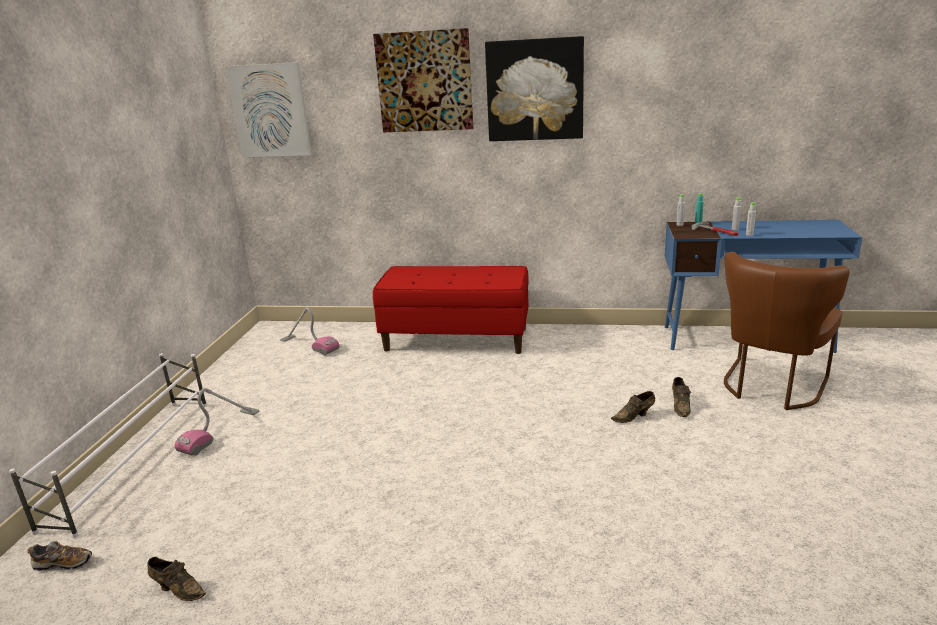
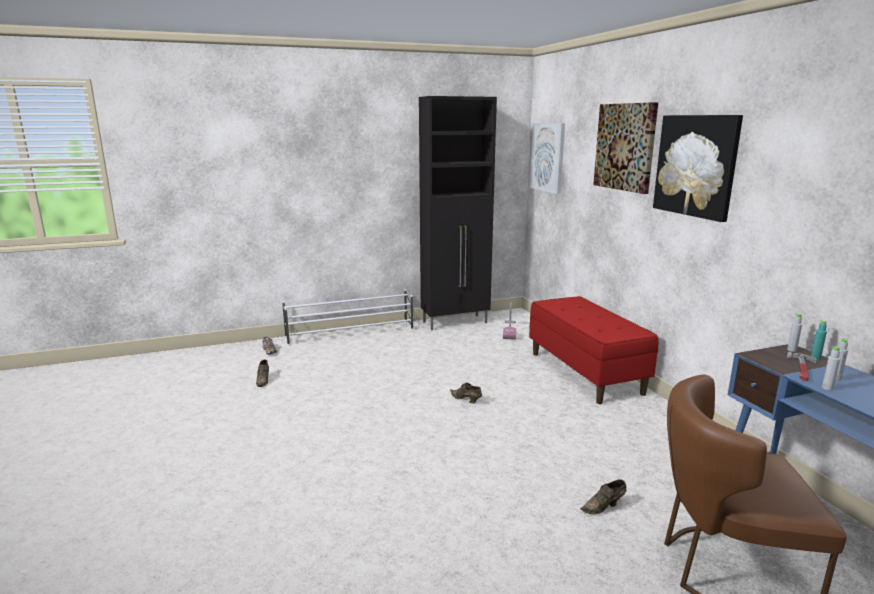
camera: 60 degrees right, 5 degrees down
(220, 431) = (391, 342): vacuum cleaner -> none
(233, 369) = (456, 322): none -> black cabinet
(634, 417) = (556, 483): brown shoe -> brown shoe (466, 400)

